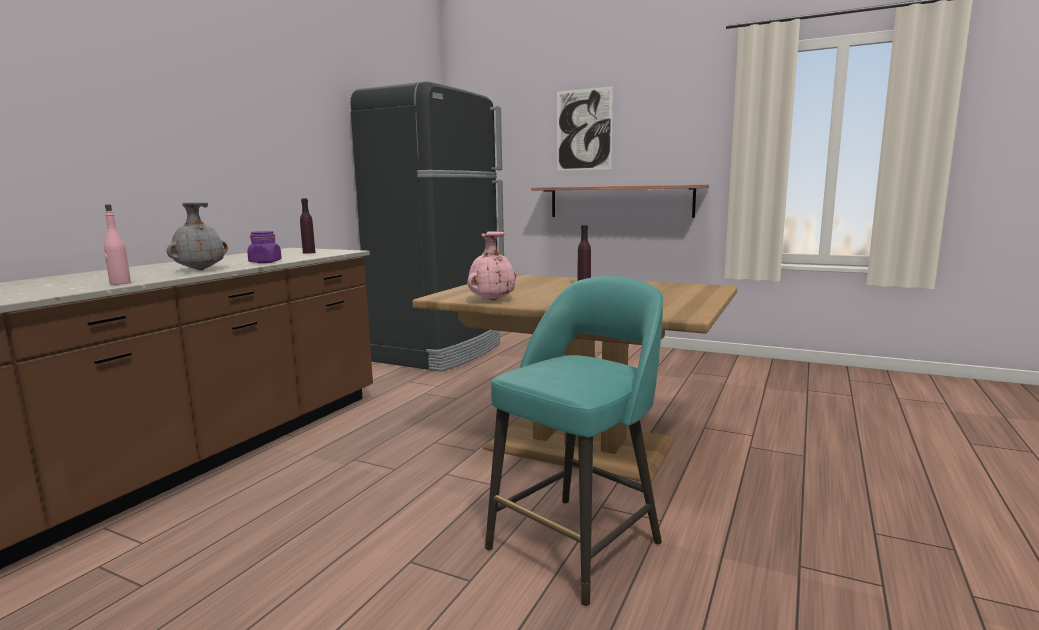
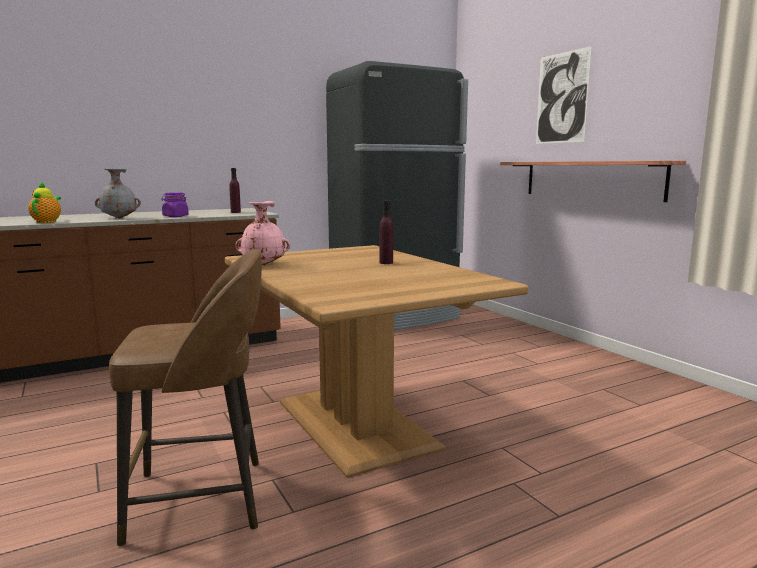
camera: 35 degrees right, 0 degrees up
(120, 283) = (47, 222): pink bottle -> teapot
(578, 543) = (202, 499): turquoise stool -> brown stool

